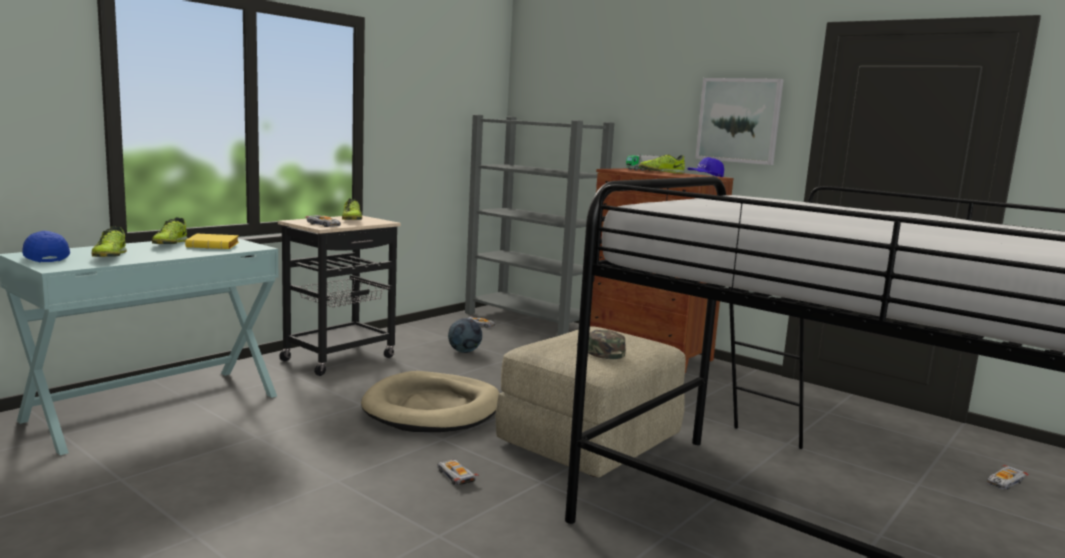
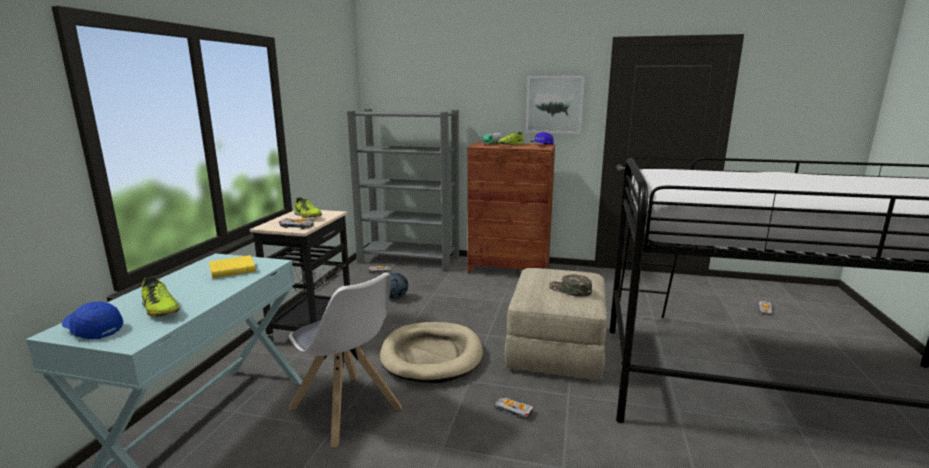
camera: 25 degrees left, 5 degrees up
(170, 244) = (188, 277): shoe -> none
(288, 427) = (347, 410): none -> chair

